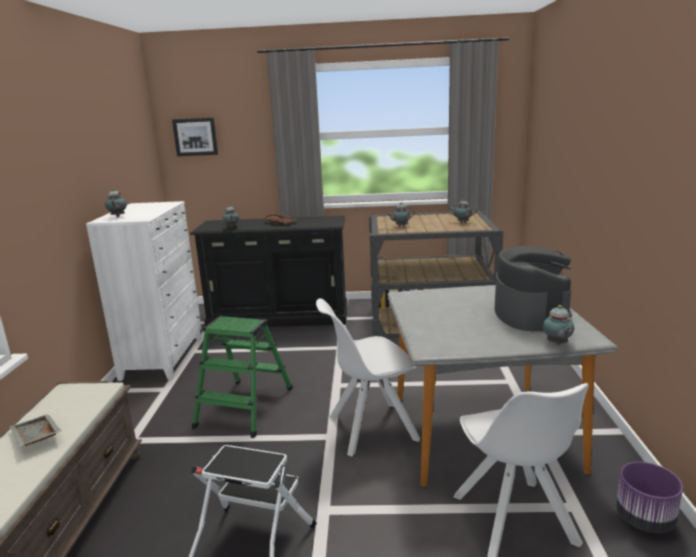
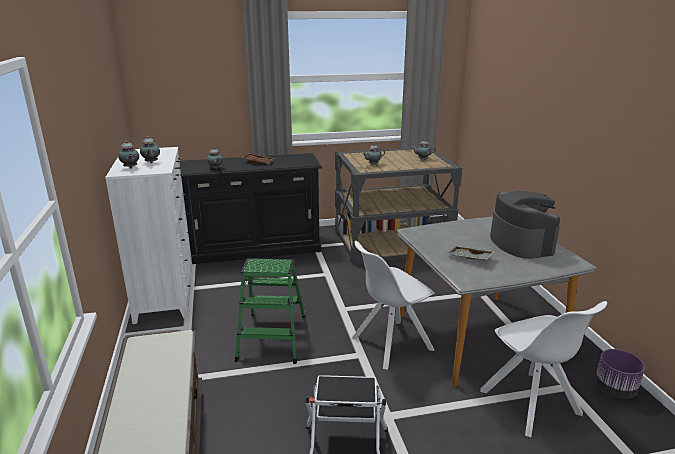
camera: 15 degrees left, 5 degrees up
(35, 437) = (149, 390): grey tray -> grey tray (469, 258)
(195, 137) = (166, 78): picture -> none
(557, 344) = (556, 268): teapot -> teapot (151, 163)

